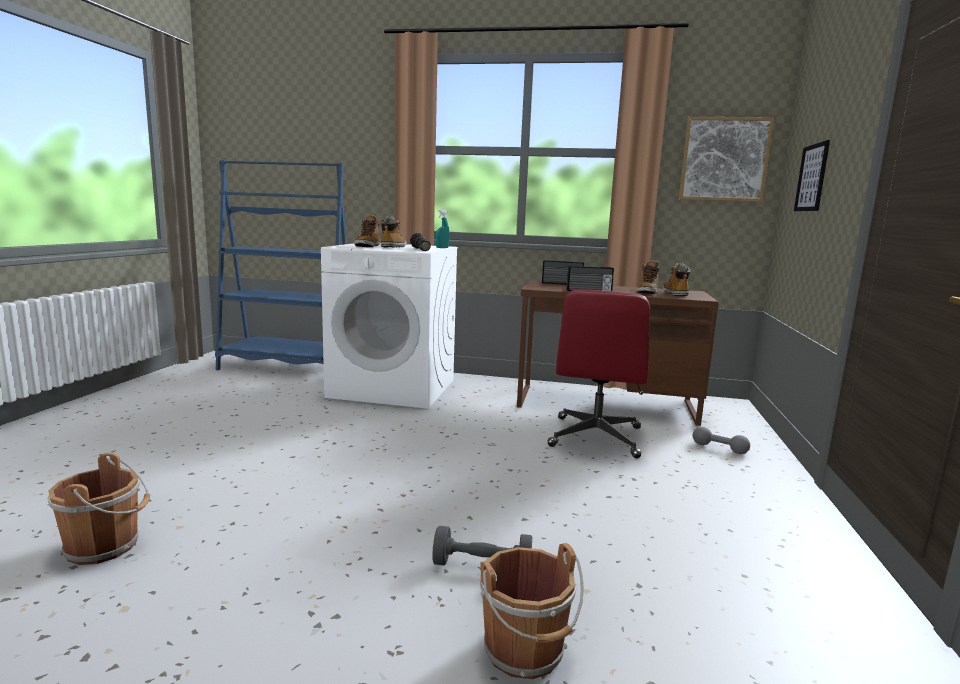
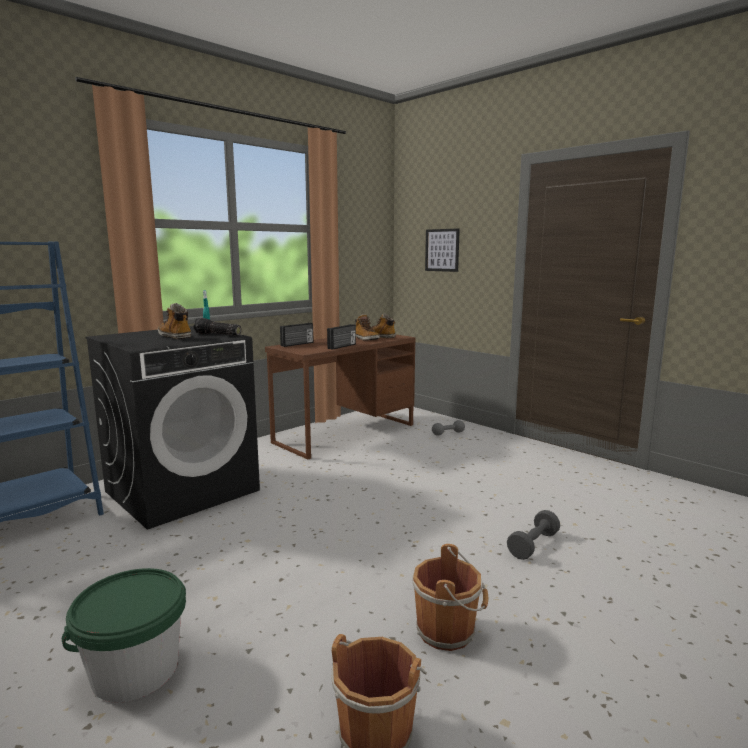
camera: 55 degrees left, 0 degrees up
(156, 448) = (135, 670): none -> green bucket
(367, 246) = (158, 341): boot -> none
(394, 388) = (183, 490): white washing machine -> black washing machine
(525, 652) = (623, 559): brown bucket -> brown bucket (448, 631)
(596, 437) = (395, 455): red office chair -> none
(724, 159) = (365, 234): picture -> none

